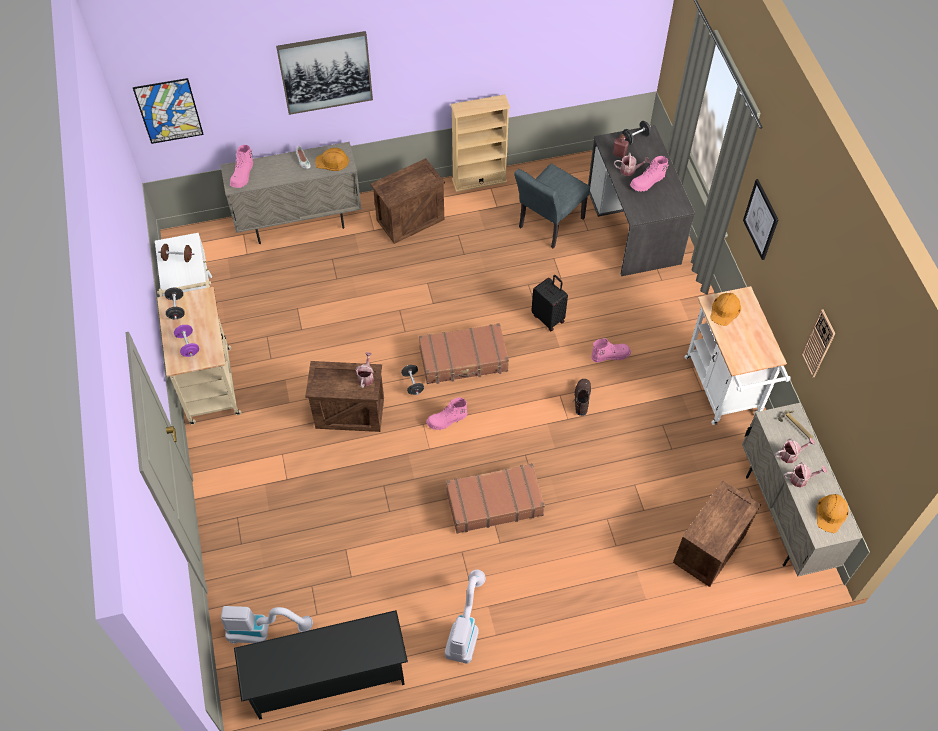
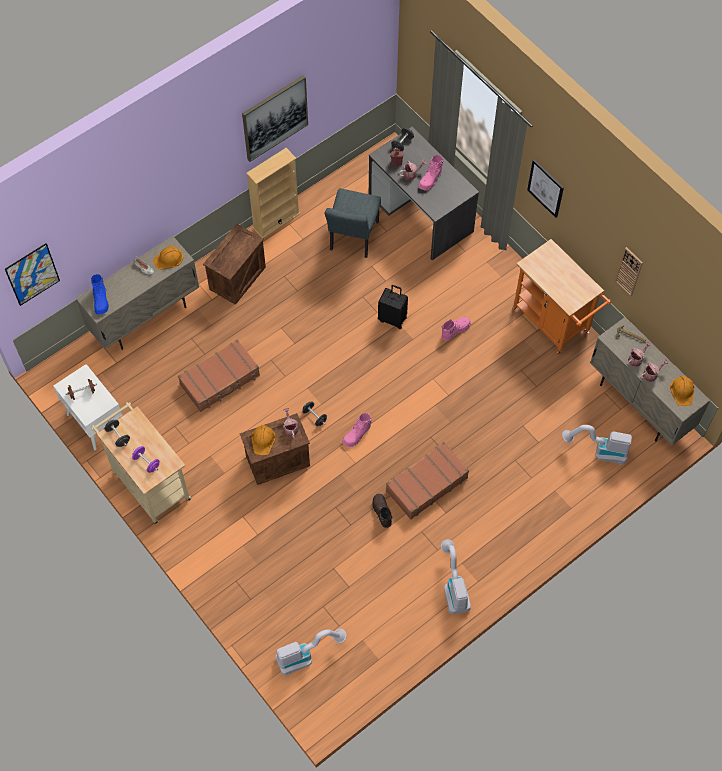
camera: 25 degrees left, 5 degrees up
(243, 175) = (101, 300): pink boot -> blue boot
(325, 72) = (149, 191): picture -> picture (274, 117)
(327, 677) = (372, 667): black shoe rack -> none
(464, 360) = (344, 380): brown suitcase -> brown suitcase (220, 380)
(581, 399) = (451, 375): brown boot -> brown boot (381, 512)
(709, 549) = (599, 451): crate -> vacuum cleaner
(724, 391) = (554, 324): white cart -> orange cart
(725, 310) = (541, 266): orange hard hat -> orange hard hat (263, 440)

